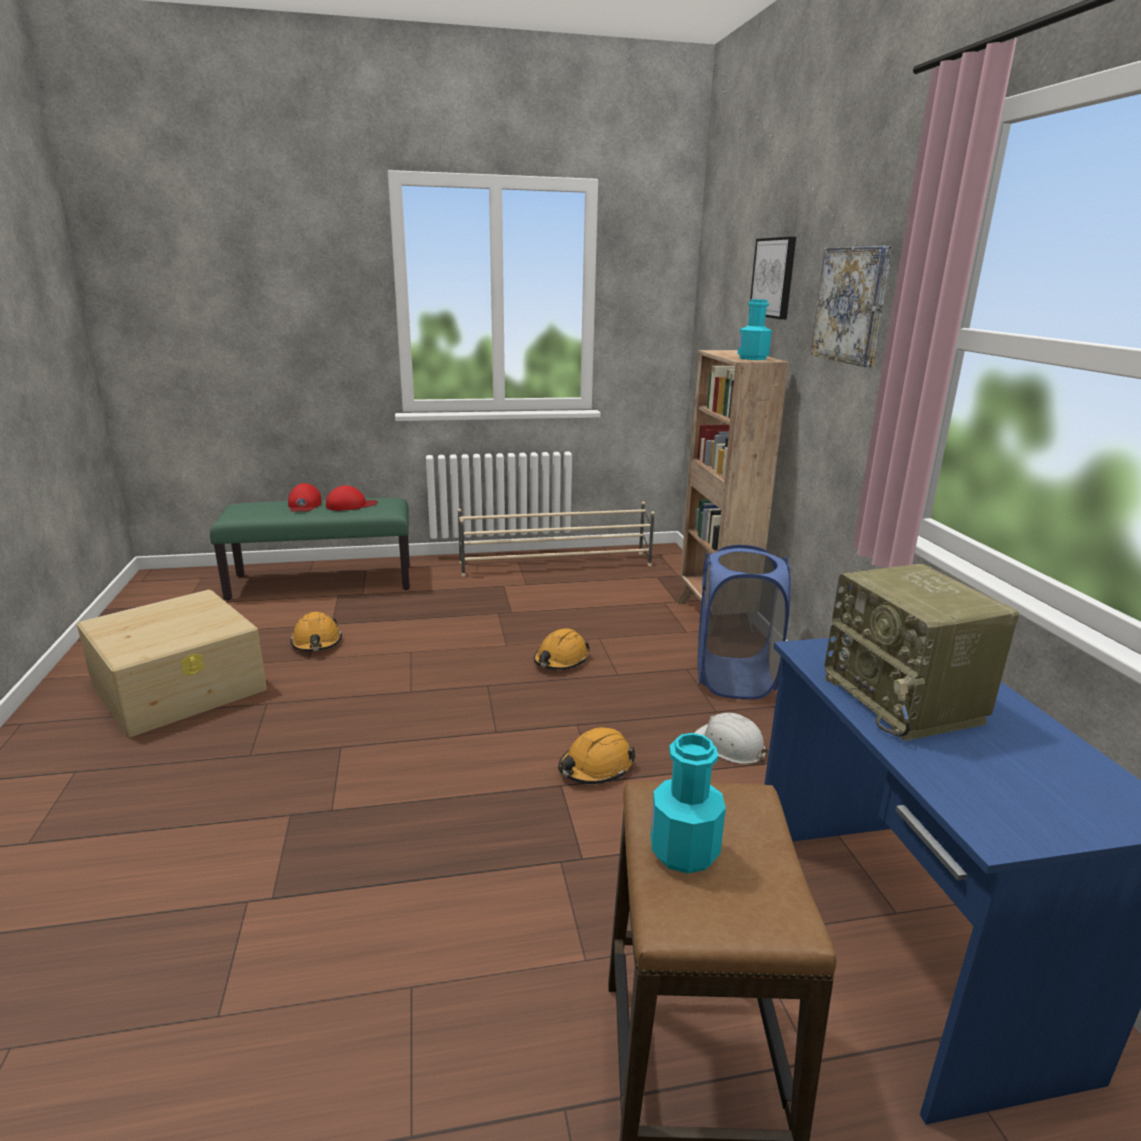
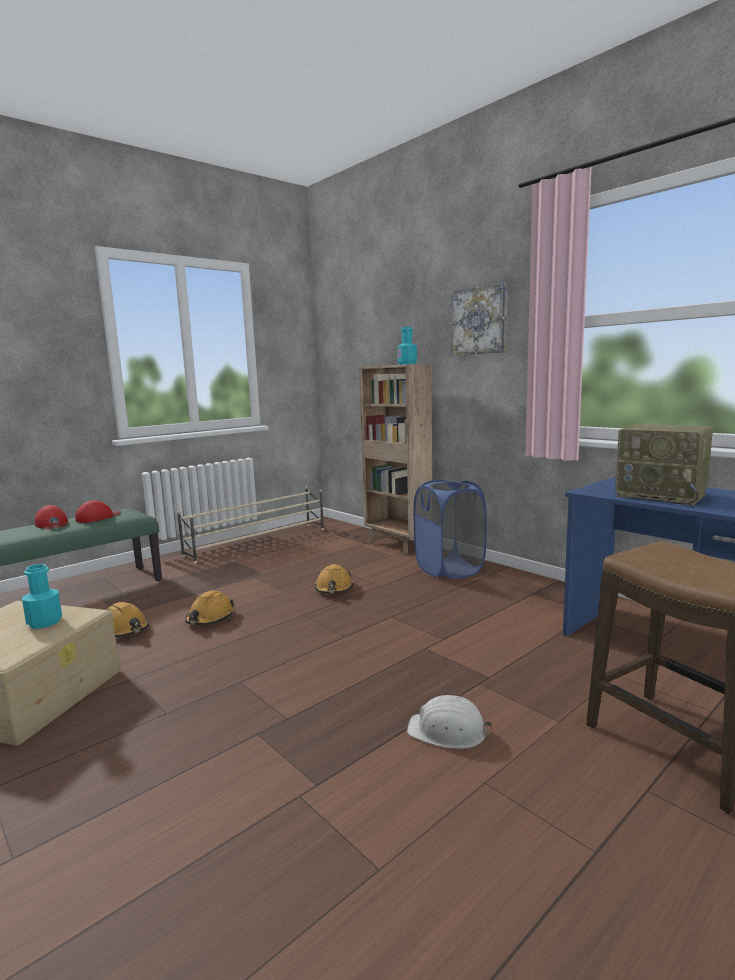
camera: 30 degrees left, 10 degrees down
(595, 767) = (433, 633): orange hard hat -> orange hard hat (210, 618)
(684, 851) = (684, 569): turquoise bottle -> turquoise bottle (45, 622)
(730, 745) = (490, 599): white hard hat -> white hard hat (447, 731)
(774, 278) = (400, 317): picture -> none

